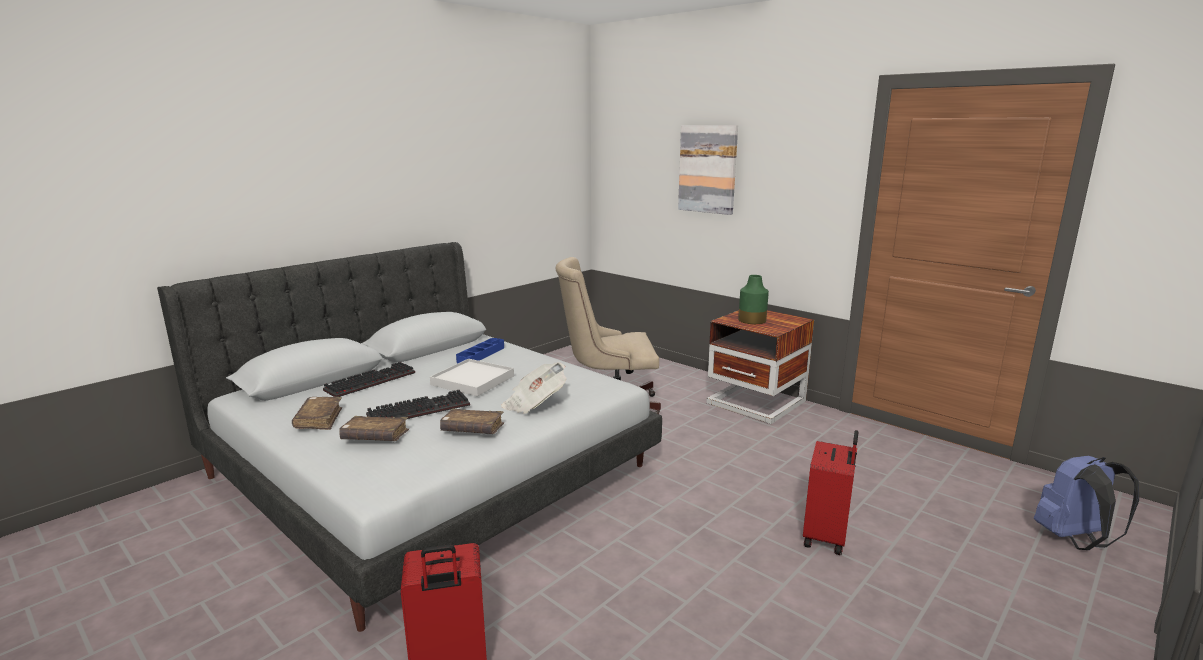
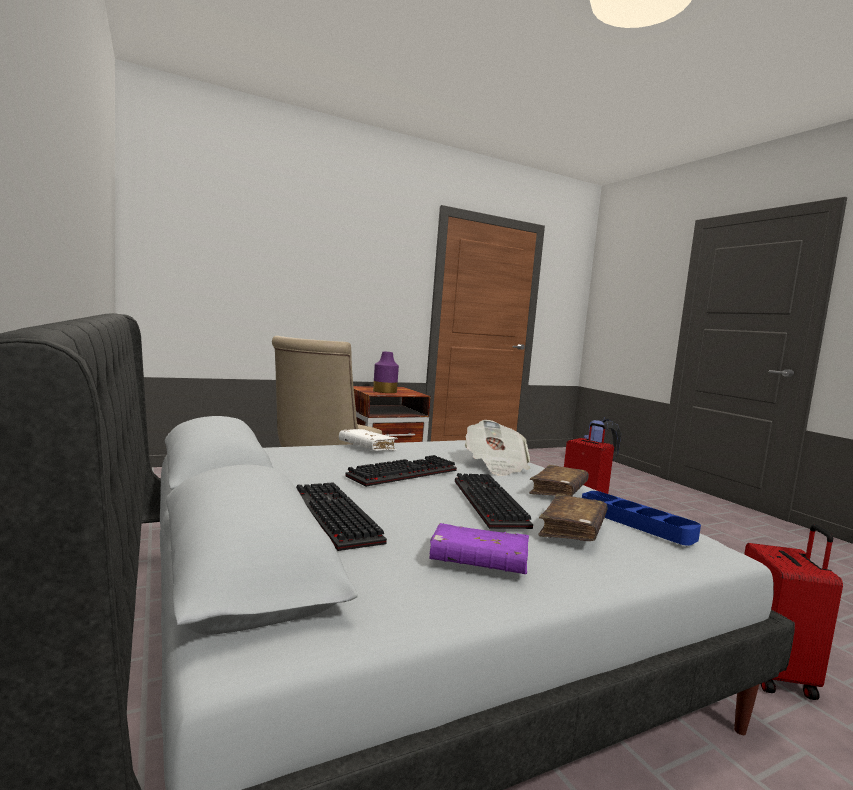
camera: 70 degrees left, 10 degrees down
(319, 420) = (478, 562): brown book -> purple book
(473, 380) = (403, 473): white tray -> keyboard
(481, 354) = (308, 459): blue tray -> blue tray (635, 522)
(535, 360) = (367, 447): none -> white book
(708, 169) = (299, 259): picture -> none
(752, 320) = (385, 391): green vase -> purple vase

